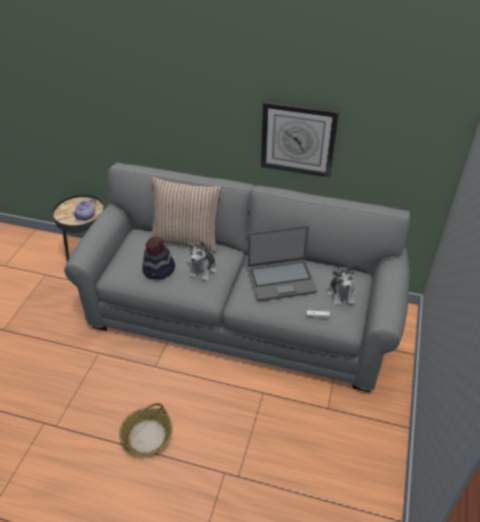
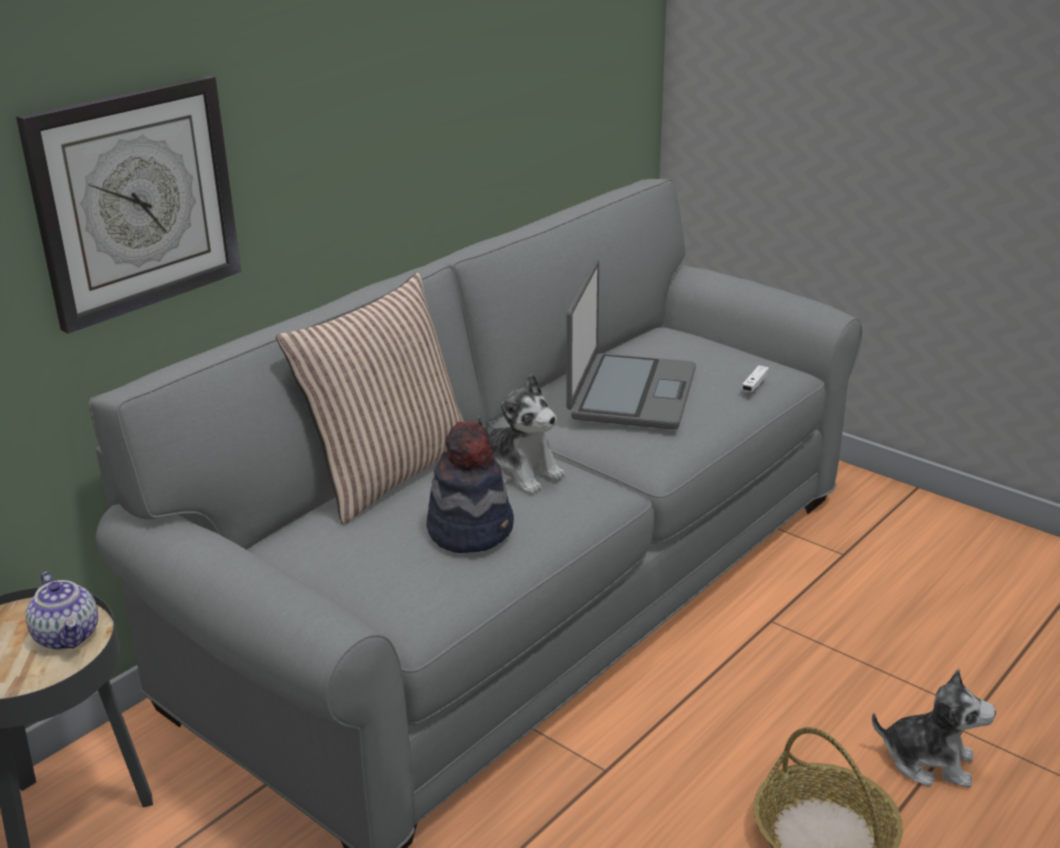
camera: 65 degrees left, 15 degrees down
(298, 139) = (456, 117): wall clock -> wall clock (135, 200)
(341, 294) = (711, 351): plush toy -> plush toy (928, 761)

